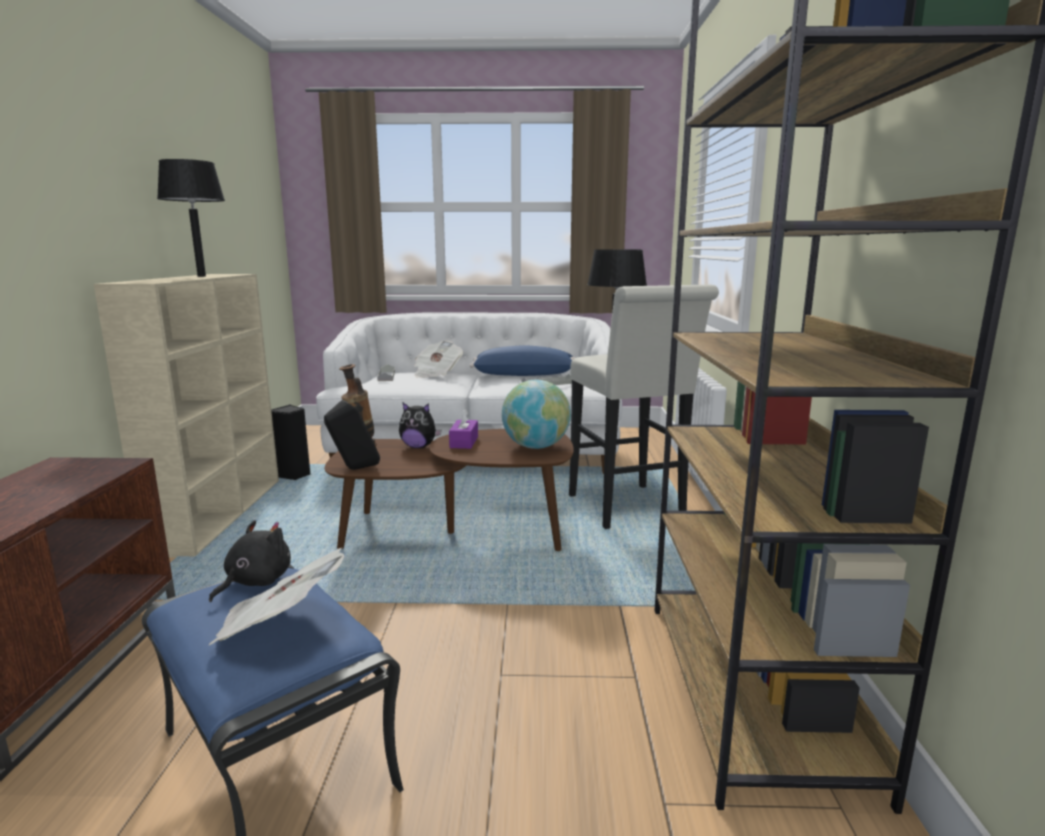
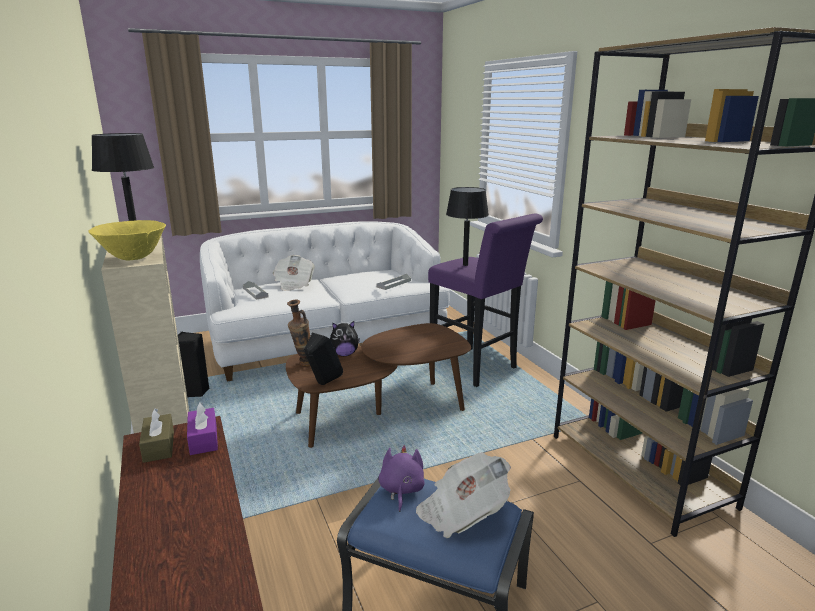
camera: 25 degrees left, 5 degrees up
(56, 470) = (159, 446): none -> brown tissue box
(144, 281) = (134, 258): none -> yellow bowl
(255, 582) = (401, 490): black plush toy -> purple plush toy
(464, 442) = (386, 346): purple tissue box -> purple tissue box (203, 439)
(524, 374) = (363, 276): blue pillow -> none
(535, 447) = (439, 341): globe -> none
(629, 510) = (477, 369): white stool -> purple stool

